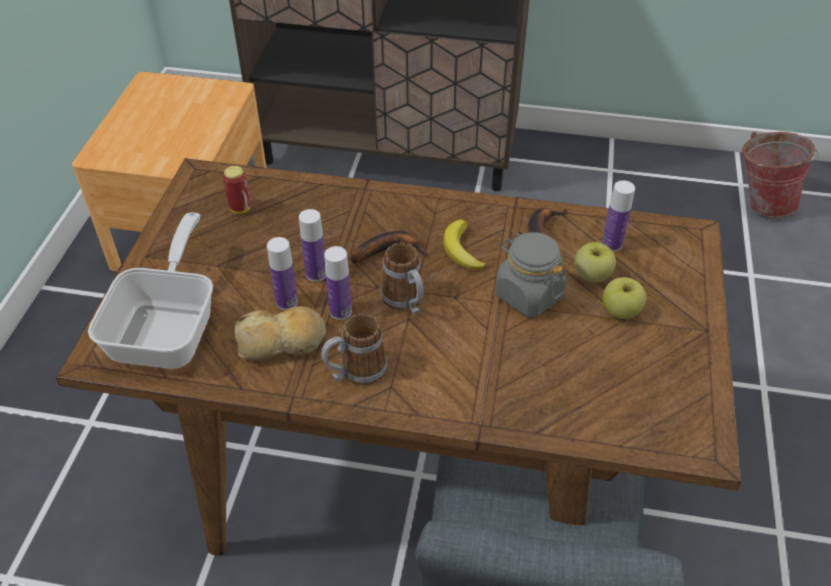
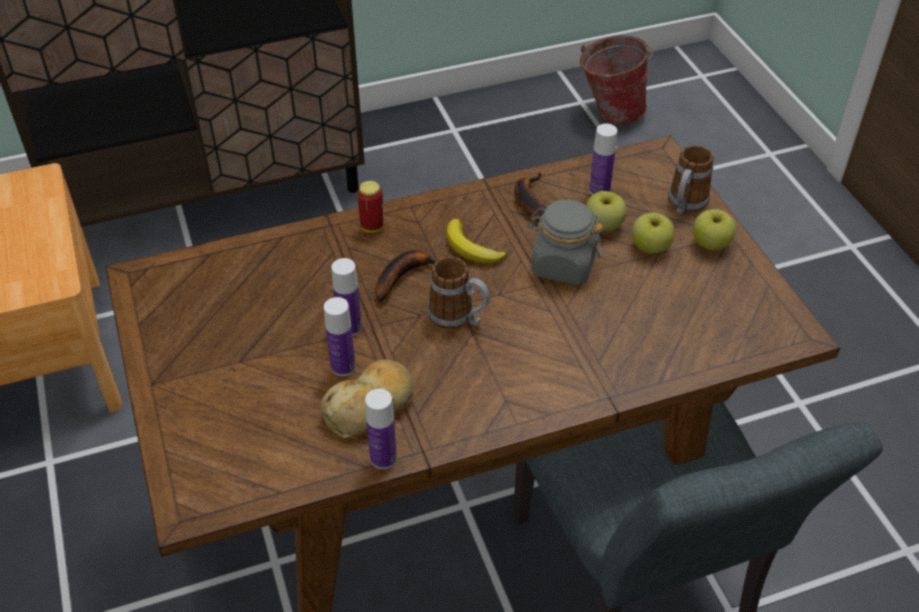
camera: 30 degrees left, 0 degrees up
(169, 327) = (242, 443): frying pan -> none
(240, 208) = (215, 294): can -> can (372, 227)
(340, 311) = (403, 353): bottle -> bottle (383, 458)
(355, 373) = (464, 403): mug -> mug (685, 205)
(682, 331) = (711, 244): none -> apple

